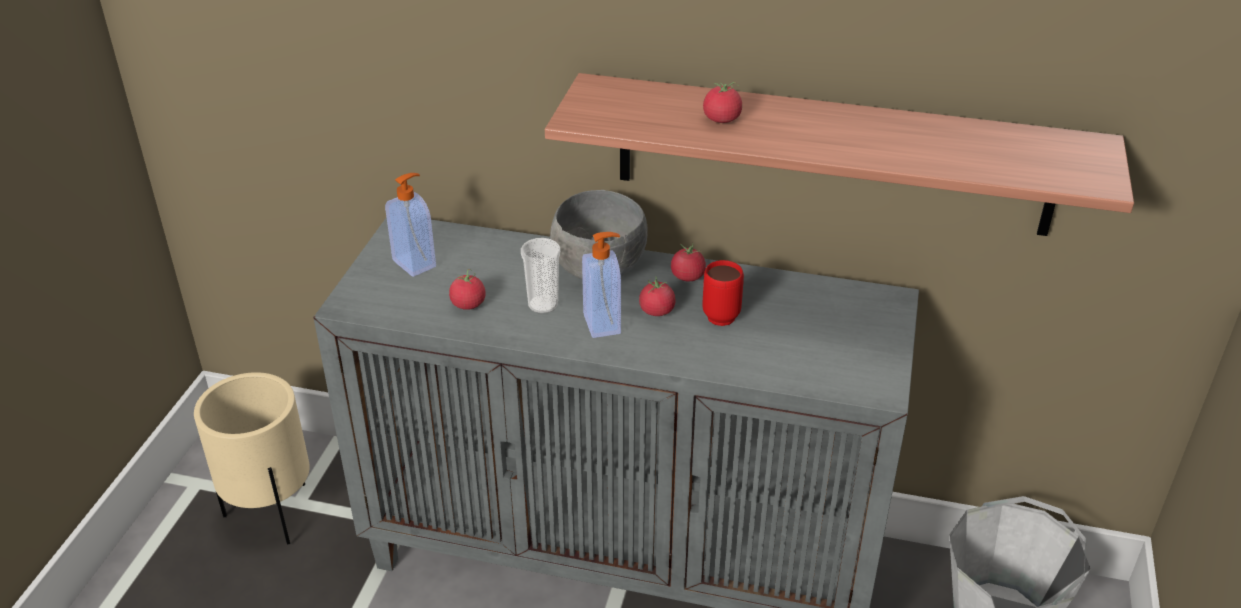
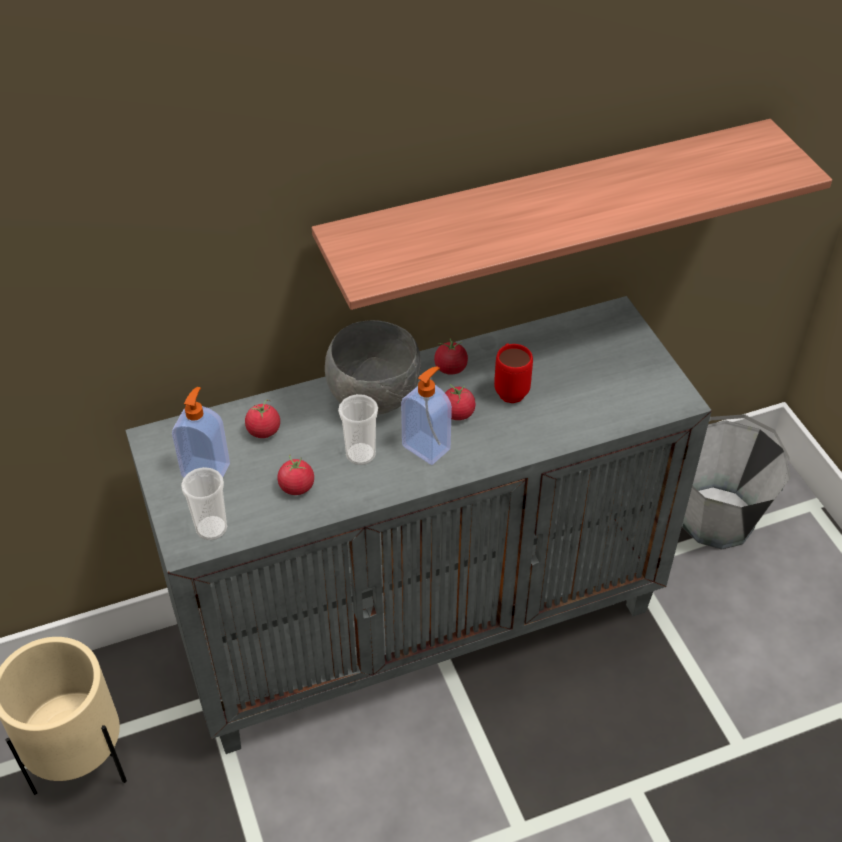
camera: 35 degrees left, 10 degrees up
(375, 303) = (211, 528): none -> cup
(721, 119) = (484, 226): tomato -> tomato (263, 431)

